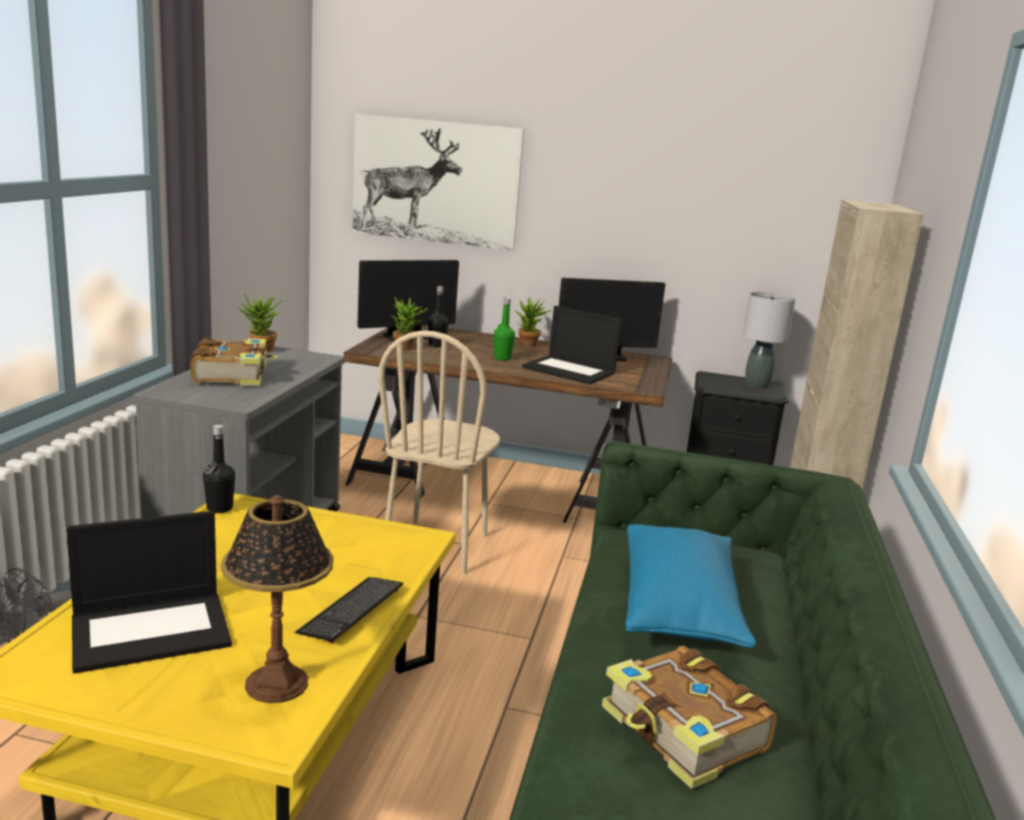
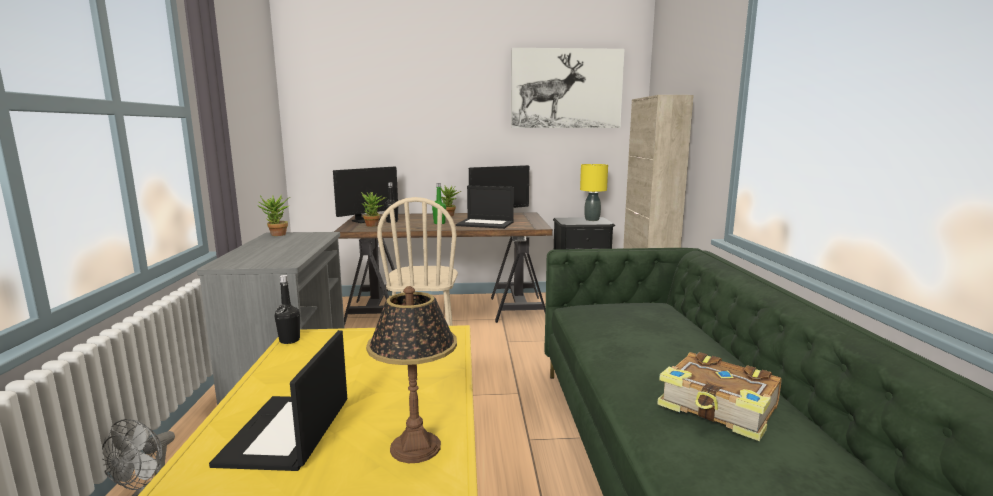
camera: 15 degrees left, 5 degrees down
(152, 630) = (287, 432): laptop -> laptop turned 135 degrees clockwise
(232, 374) = (267, 249): book -> none
(352, 610) = (436, 385): keyboard -> none
(436, 182) = (371, 118): picture -> picture (566, 89)
(679, 607) = (645, 339): blue pillow -> none
(756, 385) = (591, 220): grey table lamp -> yellow table lamp

